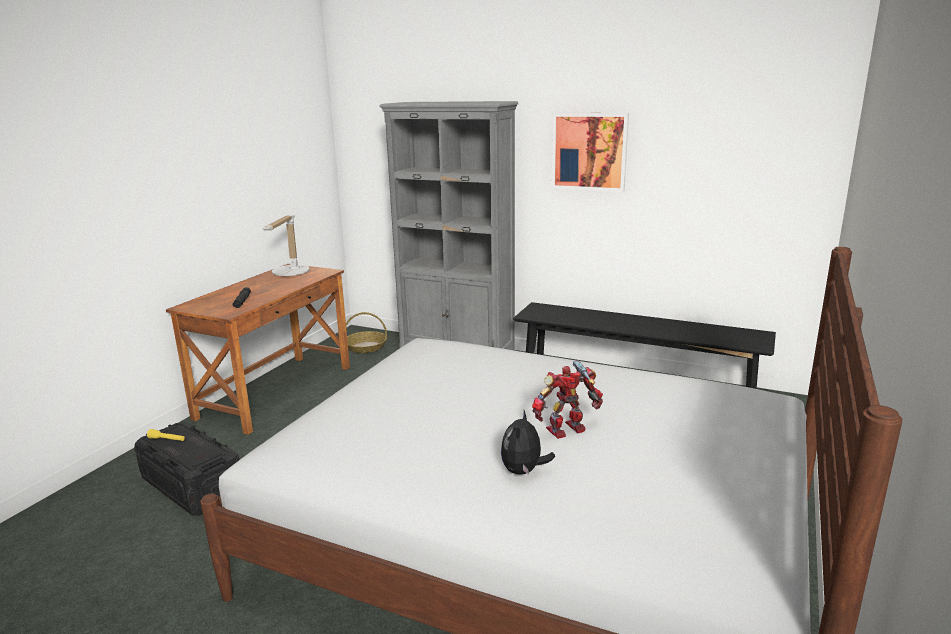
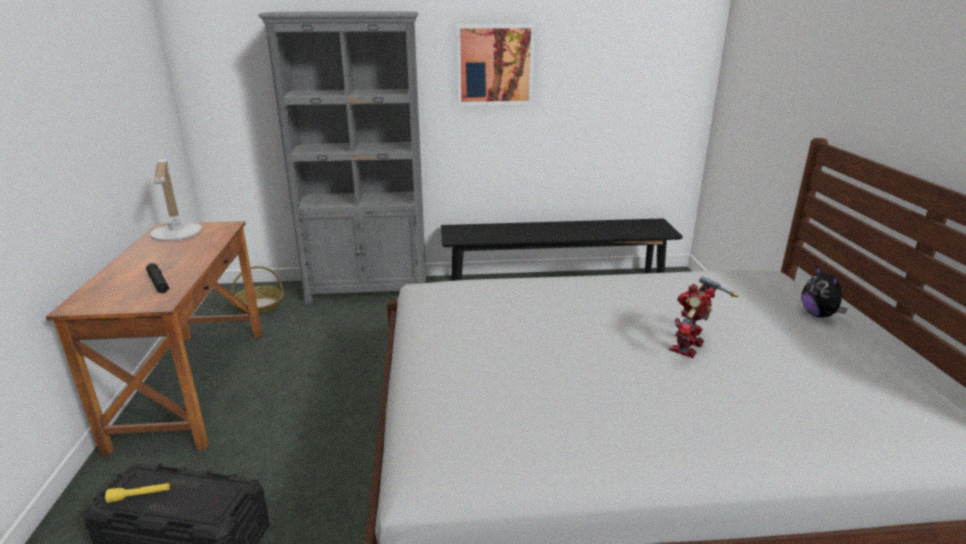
camera: 30 degrees left, 5 degrees up
(524, 471) = (710, 400): plush toy -> plush toy (818, 315)

